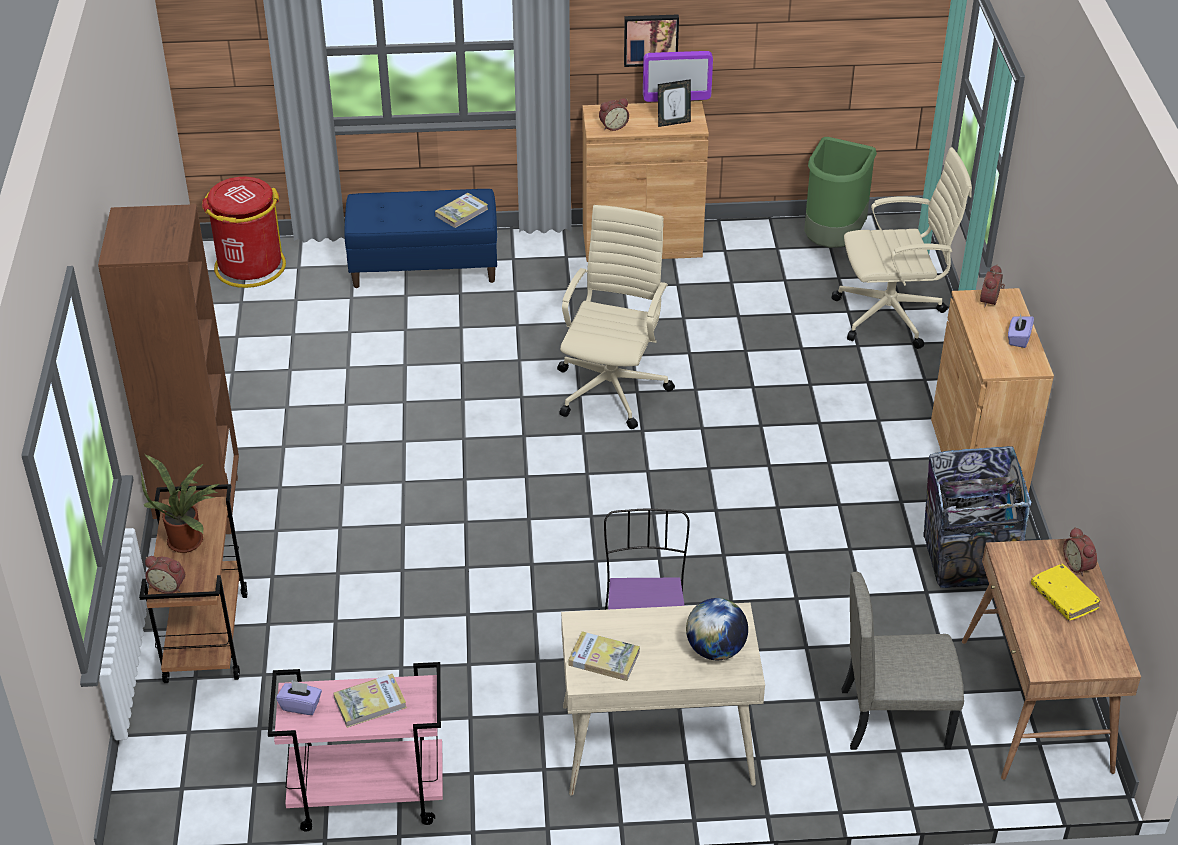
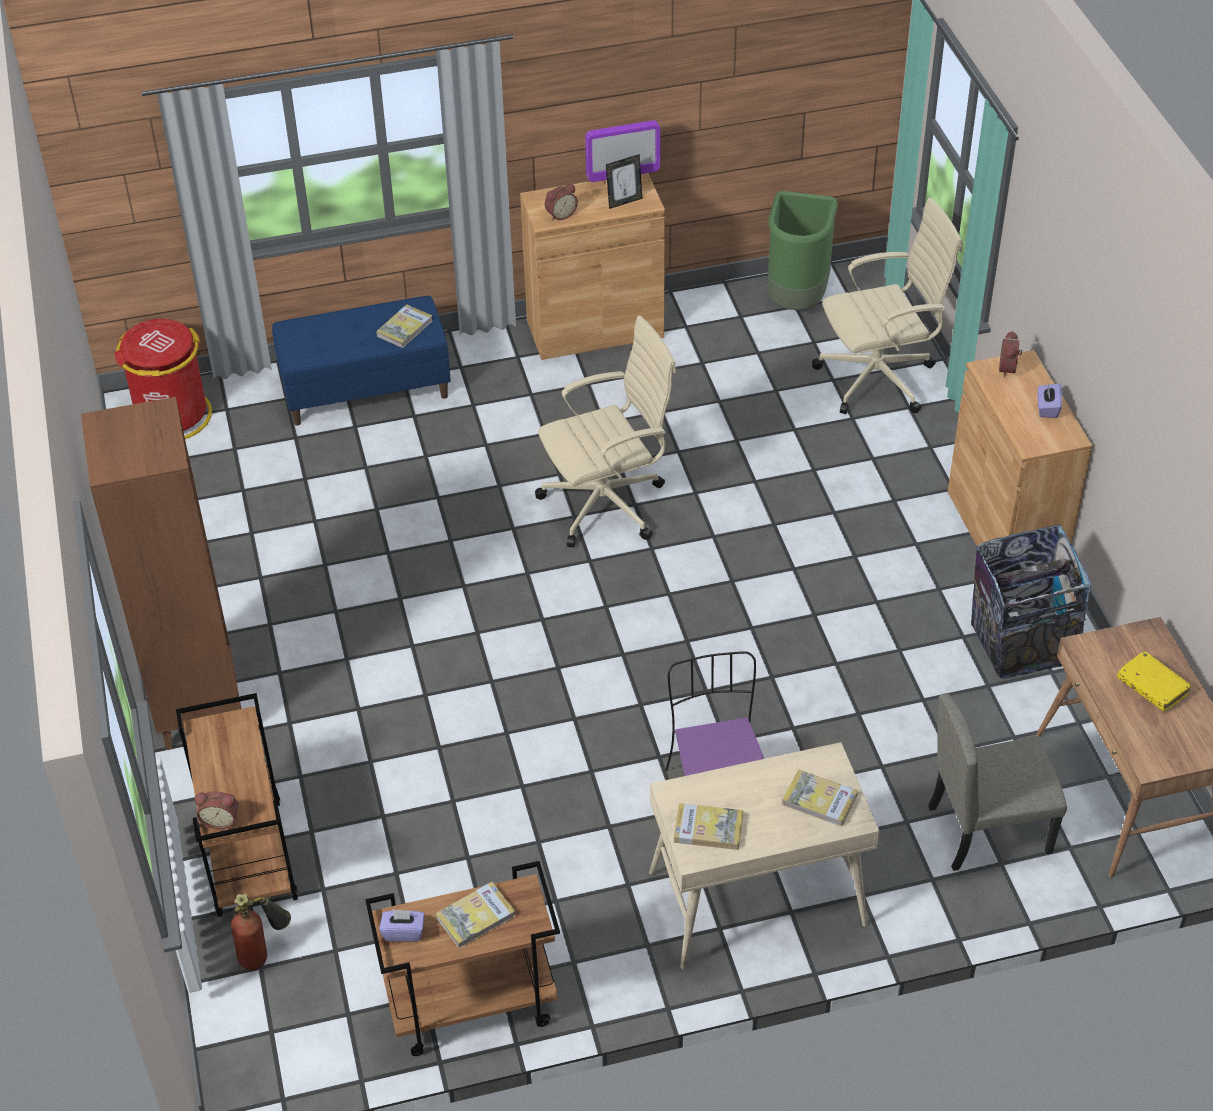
camera: 10 degrees left, 5 degrees up
(189, 540) = (227, 763): potted plant -> none
(195, 720) = (264, 953): none -> fire extinguisher
(366, 797) = (470, 1007): pink cart -> brown cart
(613, 388) = (607, 503): beige office chair -> beige office chair turned 60 degrees clockwise
(650, 39) = (589, 113): picture -> none
(715, 649) = (819, 800): globe -> book
(1079, 565) = (1159, 649): alarm clock -> none

